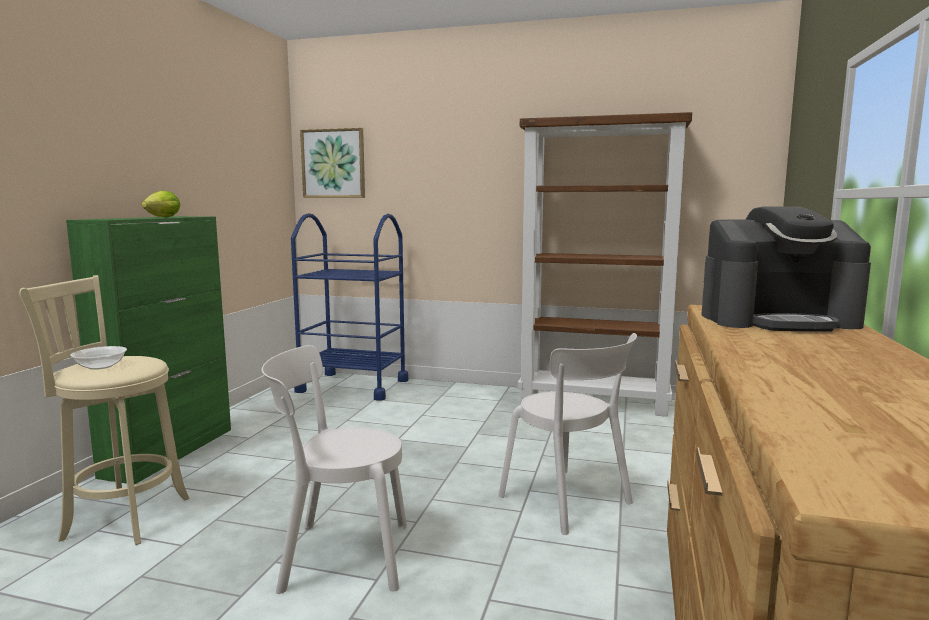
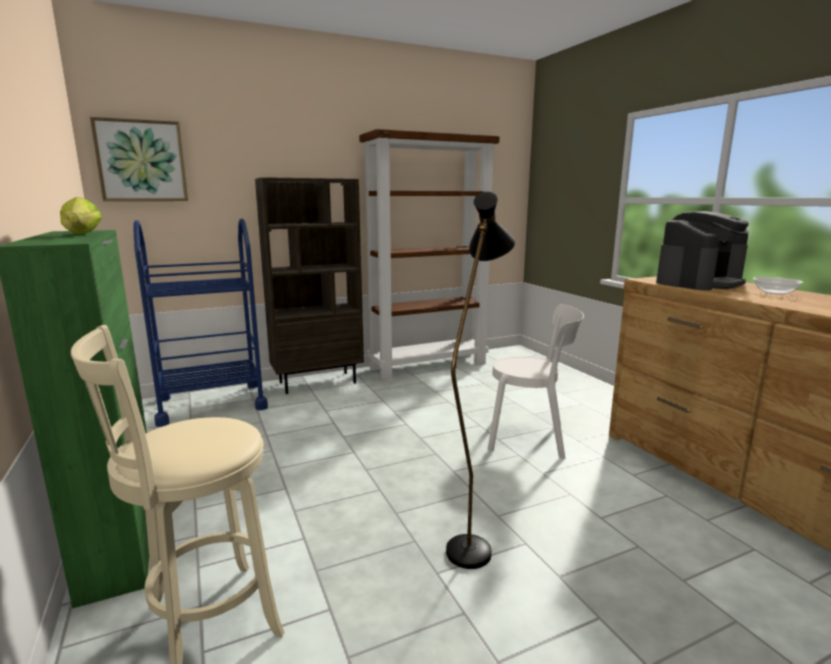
camera: 40 degrees left, 5 degrees up
(100, 366) = (191, 445): bowl -> bowl (775, 292)
(339, 556) = (472, 542): white chair -> black floor lamp
(458, 390) = (318, 382): none -> brown bookcase

